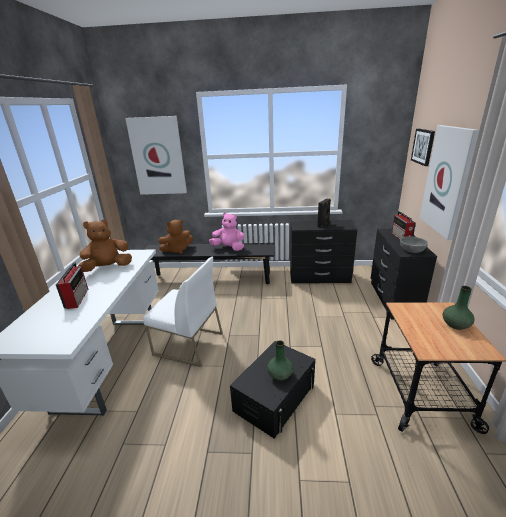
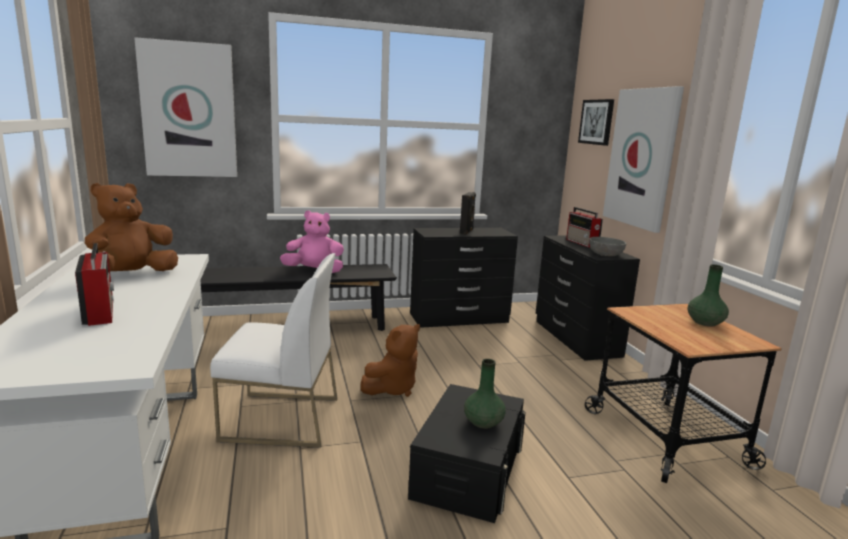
camera: 20 degrees left, 10 degrees down
(177, 250) = (220, 275): brown plush toy -> brown plush toy (392, 388)

